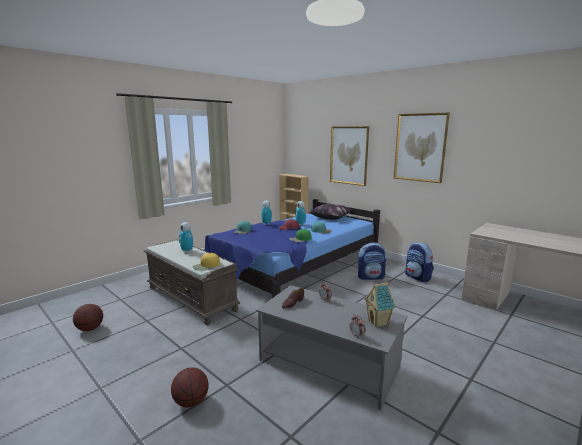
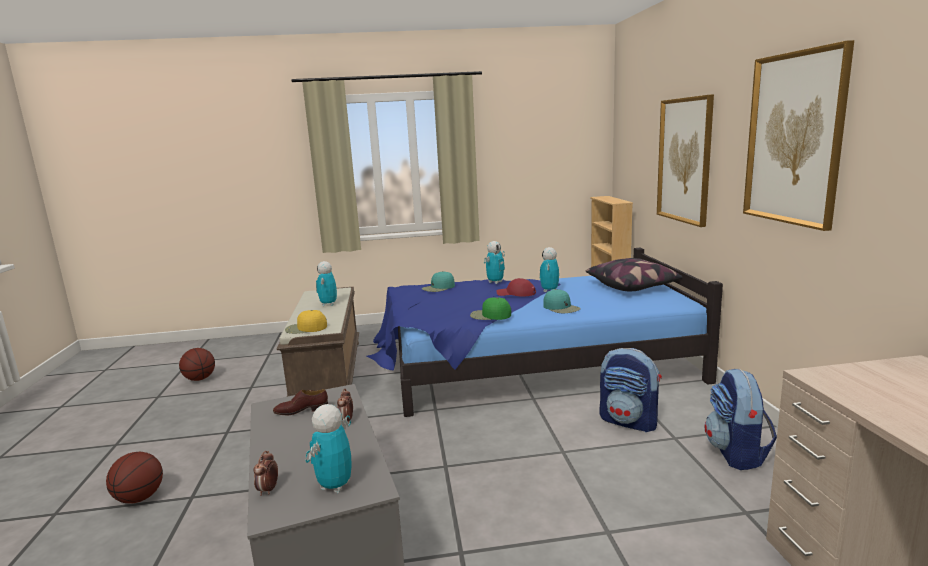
camera: 40 degrees right, 0 degrees up
(378, 322) = (335, 486): toy house -> toy robot

